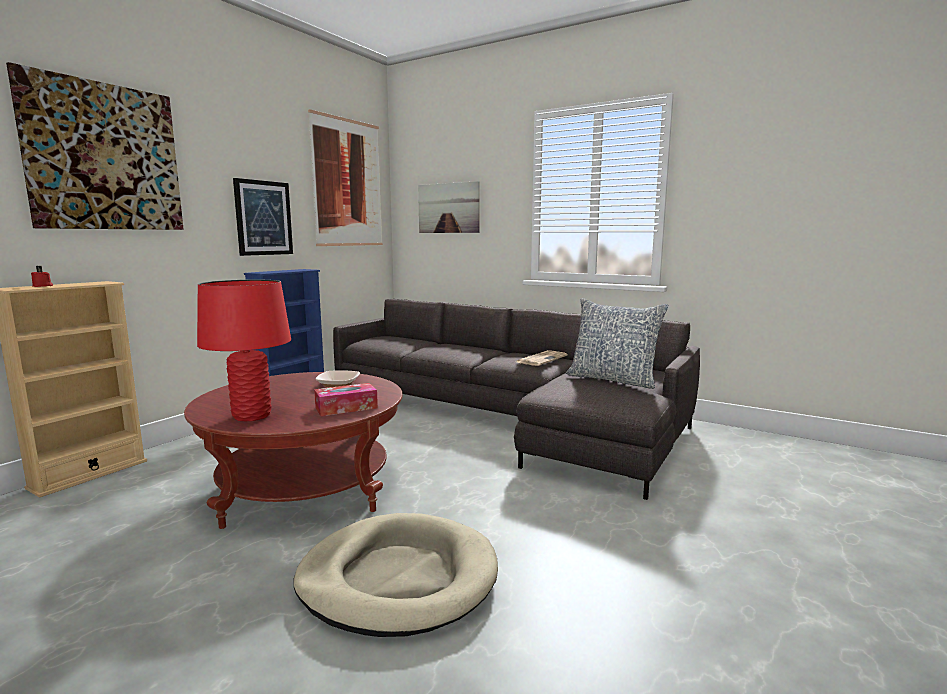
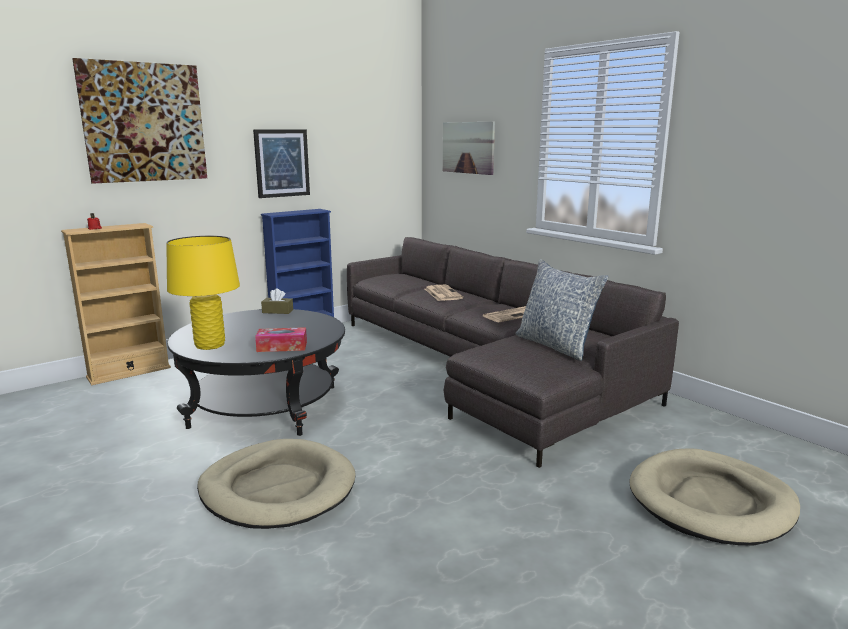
camera: 20 degrees right, 5 degrees up
(252, 416) = (210, 345): red table lamp -> yellow table lamp
(298, 375) = (277, 311): none -> brown tissue box
(305, 486) = (265, 406): red coffee table -> black coffee table
(338, 384) = (299, 324): bowl -> none
(347, 183) = (371, 123): picture -> none
(452, 347) = (442, 293): none -> newspaper
(812, 502) = (711, 501): none -> beige dog bed

